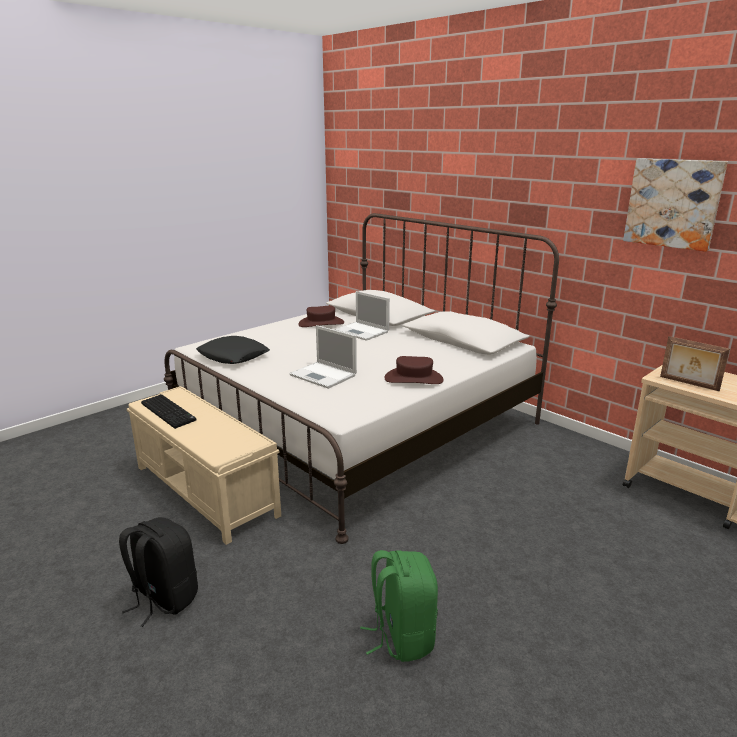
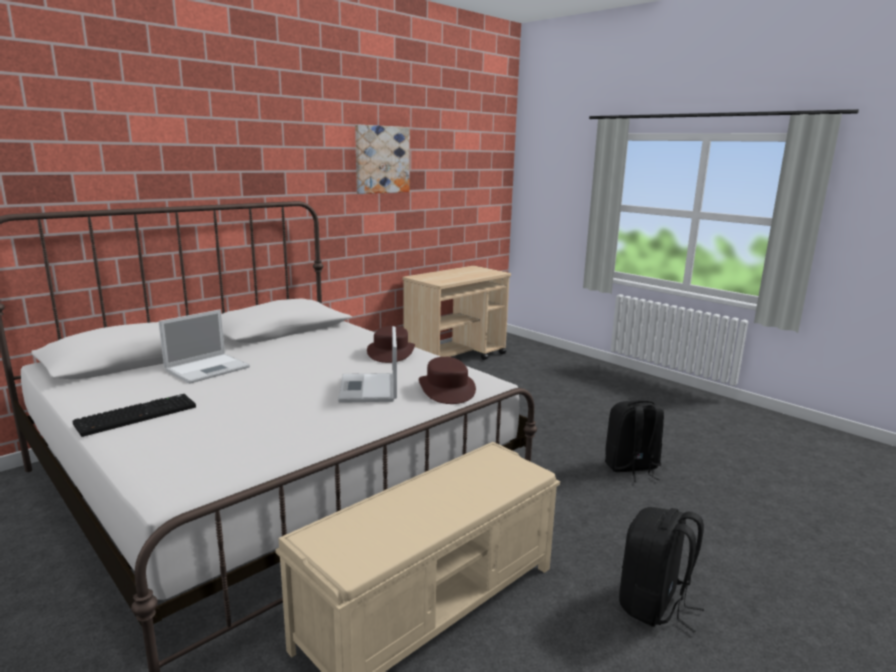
camera: 90 degrees left, 5 degrees down
(169, 412) = (398, 530): keyboard -> keyboard (137, 415)
(233, 356) = (258, 450): black pillow -> none
(321, 323) = (138, 391): brown hat -> brown hat (446, 389)
(324, 375) = (369, 389): laptop -> laptop turned 135 degrees clockwise
(401, 636) = (631, 468): green backpack -> black backpack
(688, 384) = (450, 280): picture frame -> none

